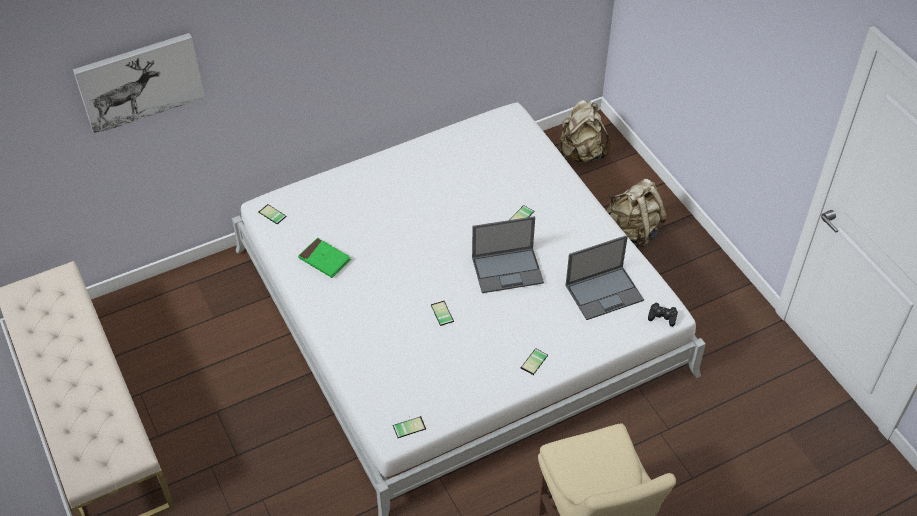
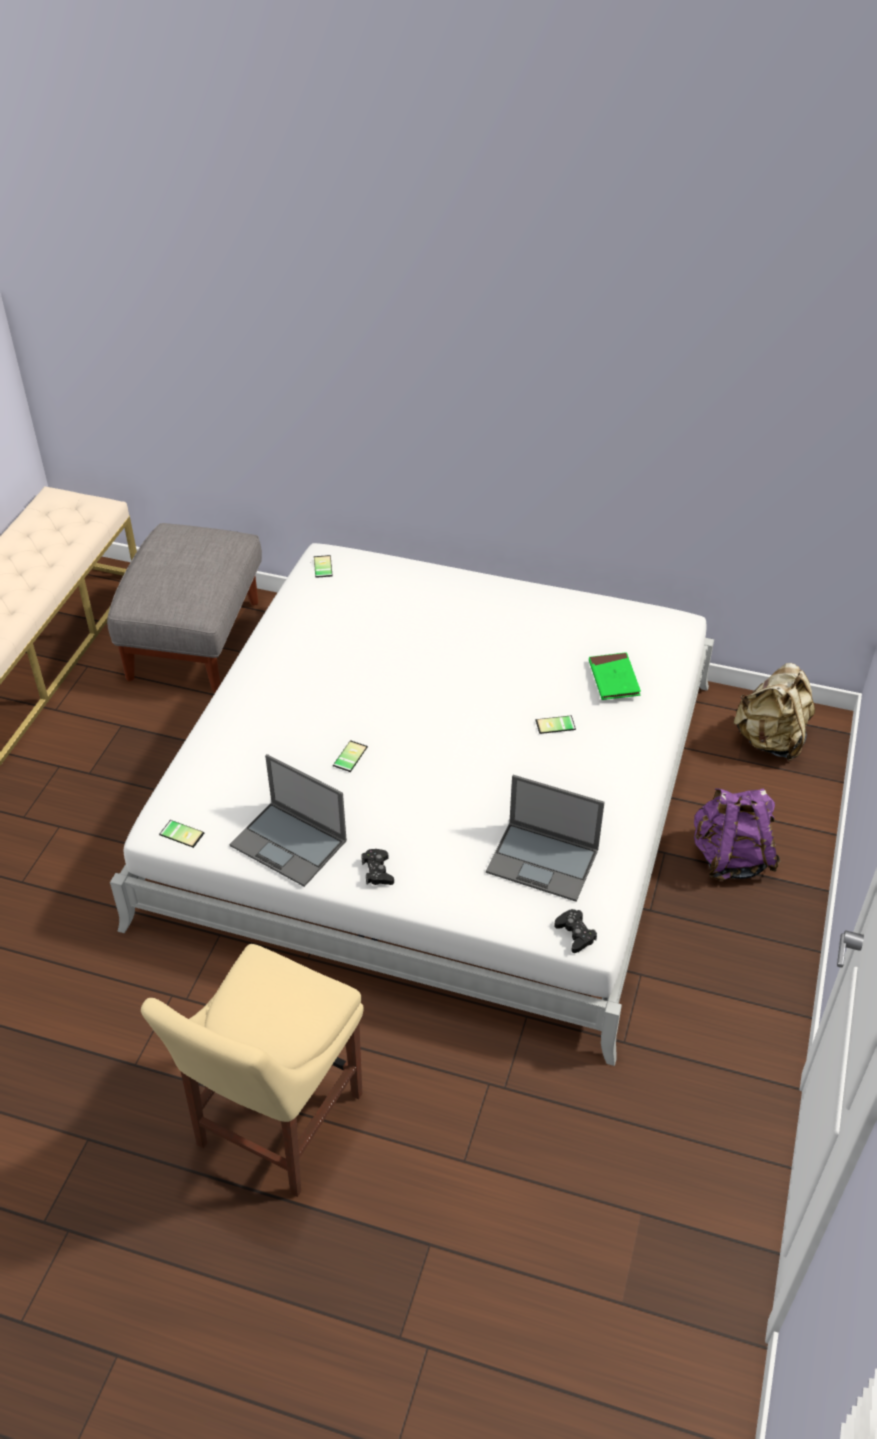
camera: 45 degrees right, 5 degrees down
(140, 81) = (227, 324): picture -> none
(191, 326) = (194, 641): none -> grey ottoman
(324, 259) = (313, 634): green book -> green book (613, 679)
(508, 270) = (470, 764): laptop -> laptop (290, 843)
(535, 362) = (377, 871): phone -> black game controller
(633, 231) = (730, 858): beige backpack -> purple backpack

